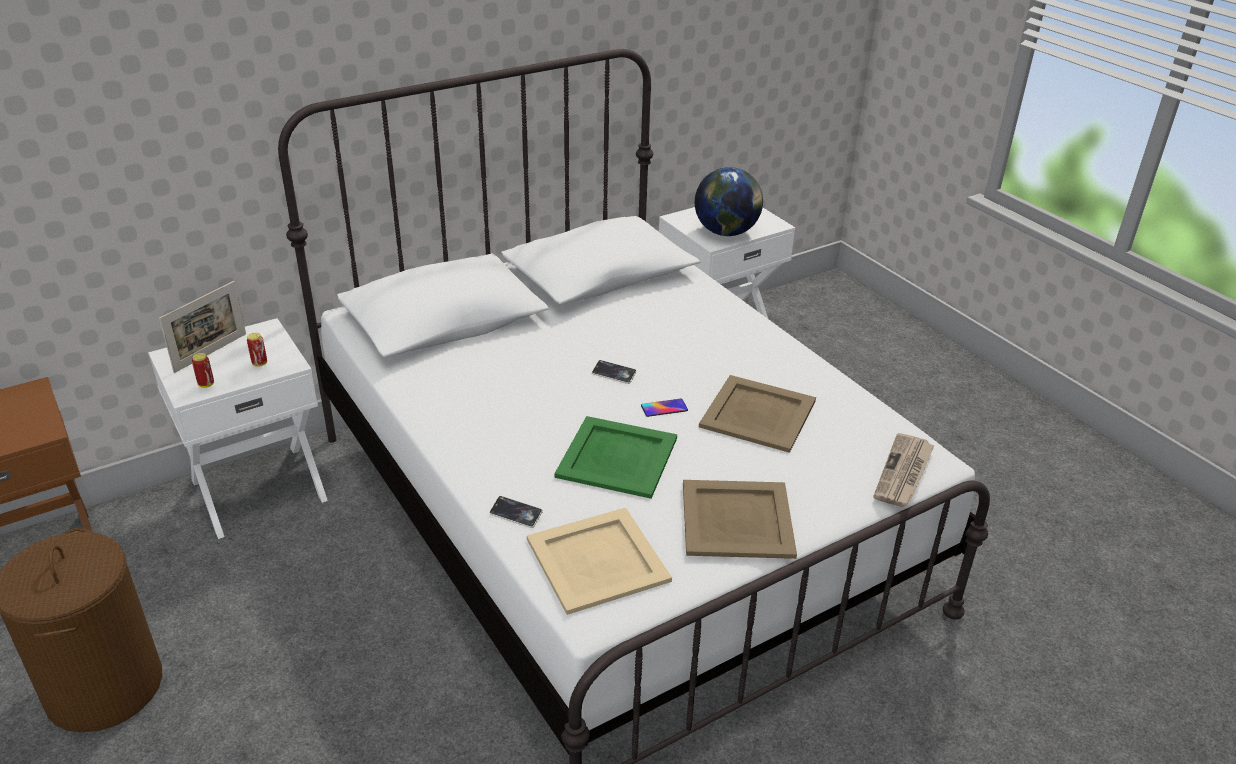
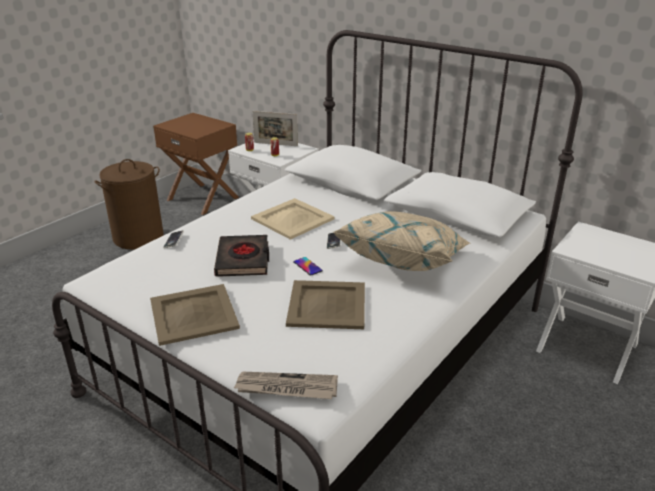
camera: 70 degrees right, 5 degrees down
(599, 560) = (140, 273): beige tray -> beige tray (292, 219)
(616, 456) = (243, 260): green tray -> black book
(689, 338) = (404, 260): none -> beige pillow
(726, 232) = (594, 252): globe -> none

